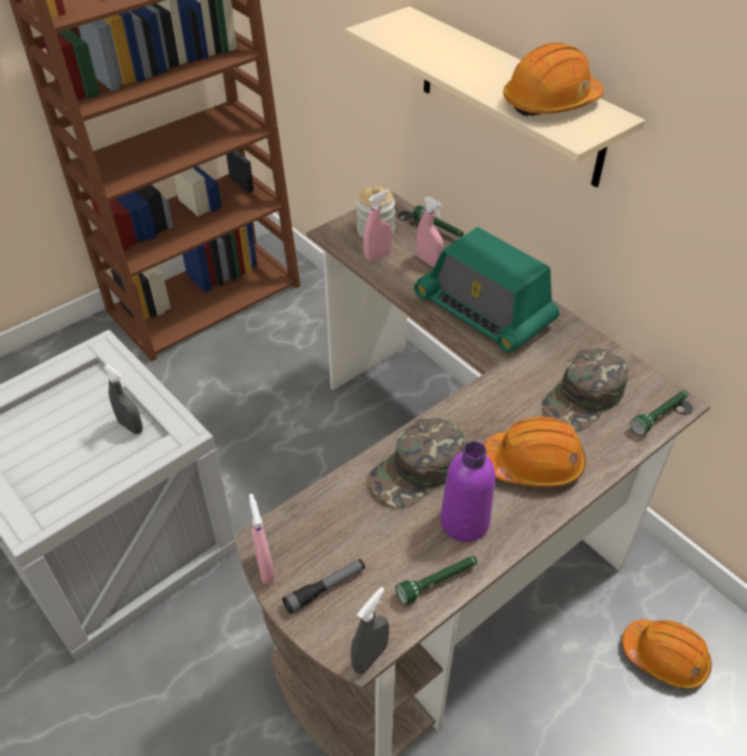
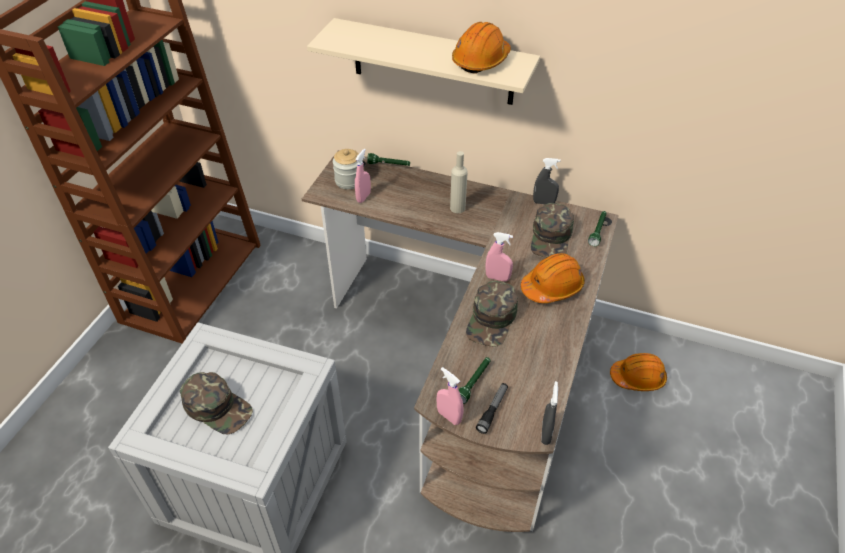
camera: 30 degrees left, 0 degrees up
(58, 431) = (218, 407): none -> green cap
(131, 426) = (268, 380): grey spray bottle -> grey spray bottle (544, 202)
(428, 261) = (399, 189): pink spray bottle -> pink spray bottle (497, 278)
(437, 582) = (550, 376): green flashlight -> green flashlight (474, 382)
(464, 522) = (539, 336): purple bottle -> none
(484, 311) = (457, 208): radio -> beige bottle

